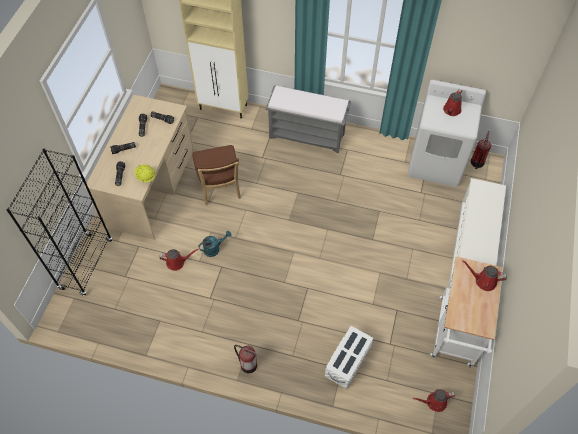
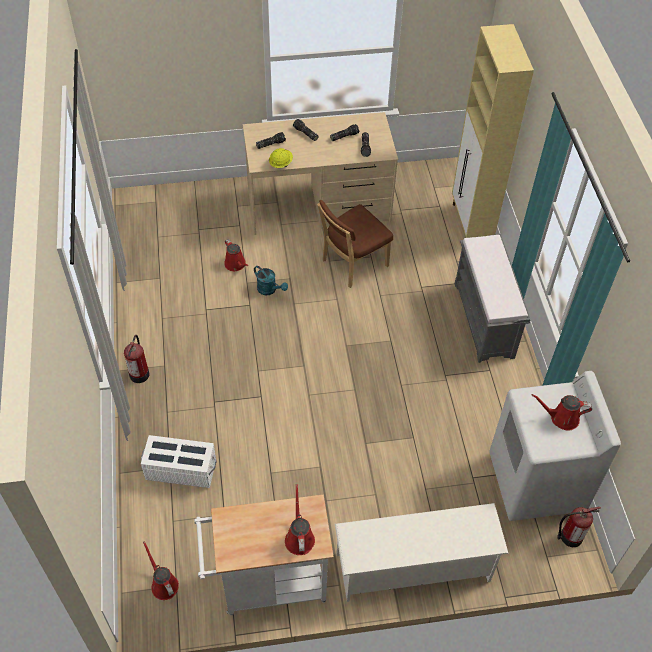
camera: 65 degrees right, 5 degrees down
(86, 264) = (198, 194): black bookcase -> none

